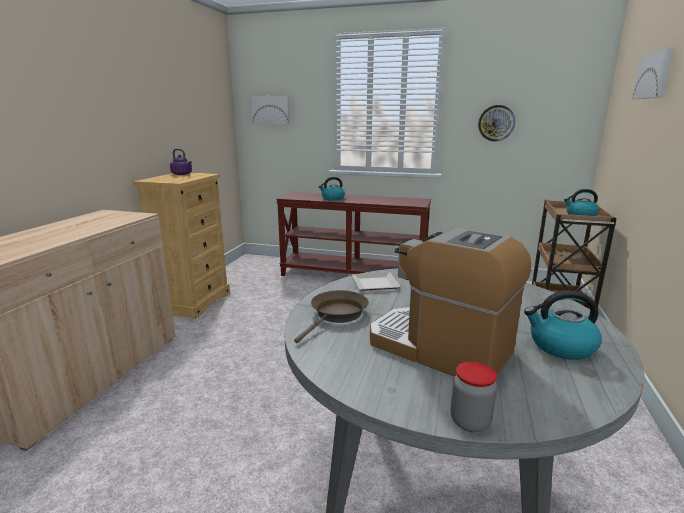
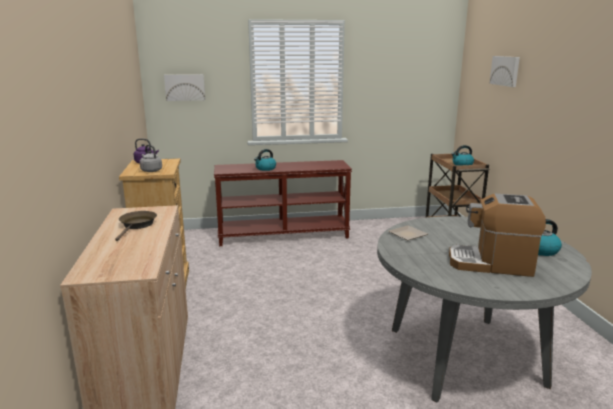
camera: 25 degrees left, 0 degrees up
(169, 179) = (150, 170): none -> grey kettle
(337, 315) = (416, 258): brown frying pan -> brown frying pan (137, 225)
(470, 421) = (544, 291): jar -> none
(496, 123) = (386, 95): wall clock -> none

